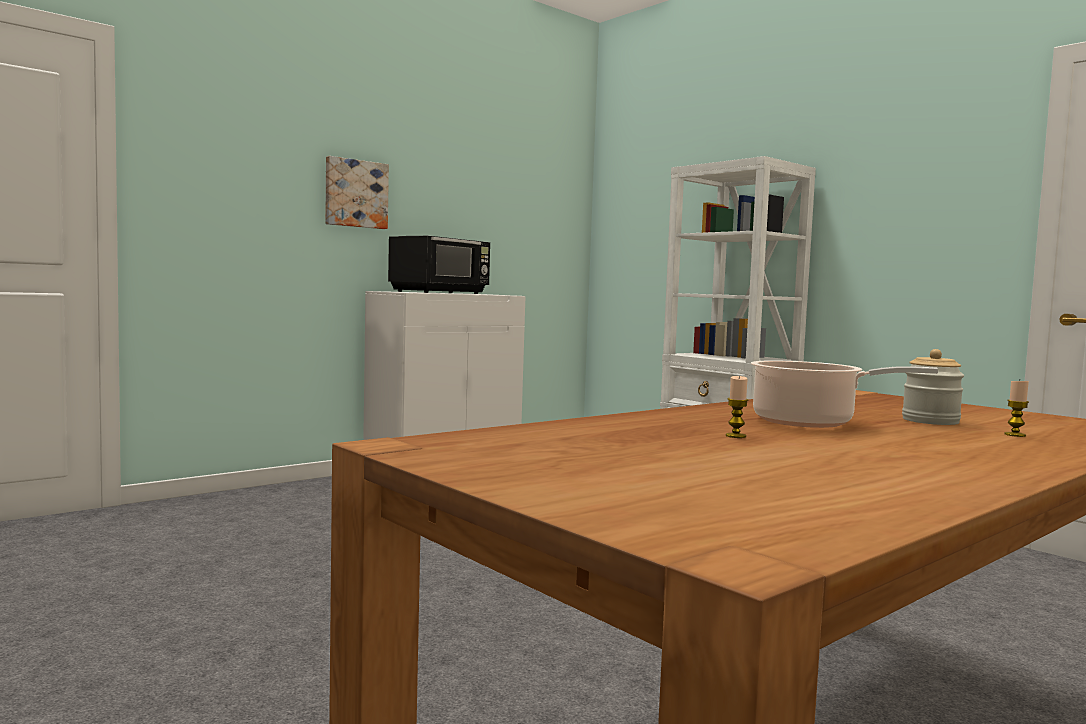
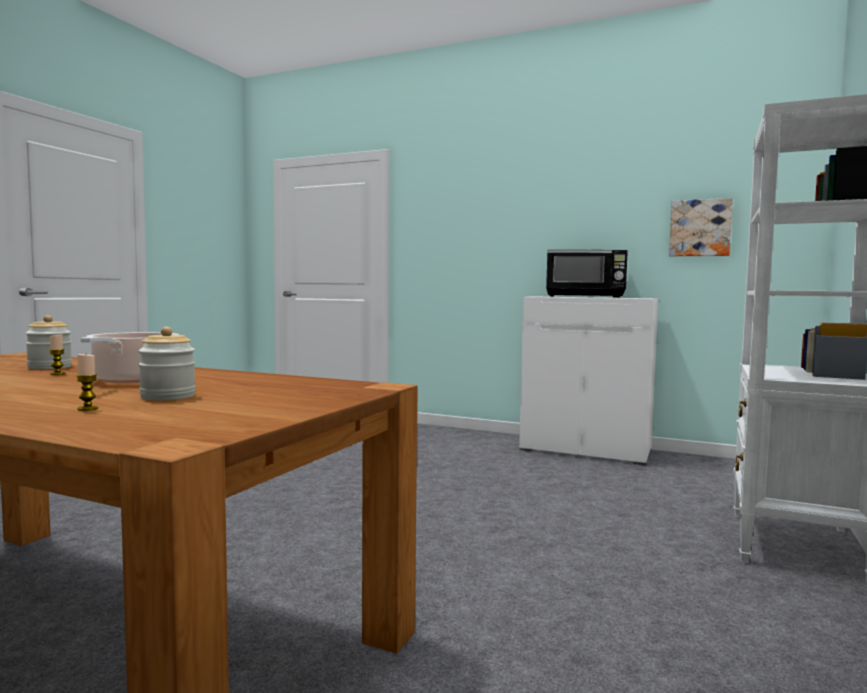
camera: 65 degrees right, 0 degrees up
(355, 194) = (534, 222): picture -> picture (700, 228)
(644, 437) = (49, 367): none -> jar

